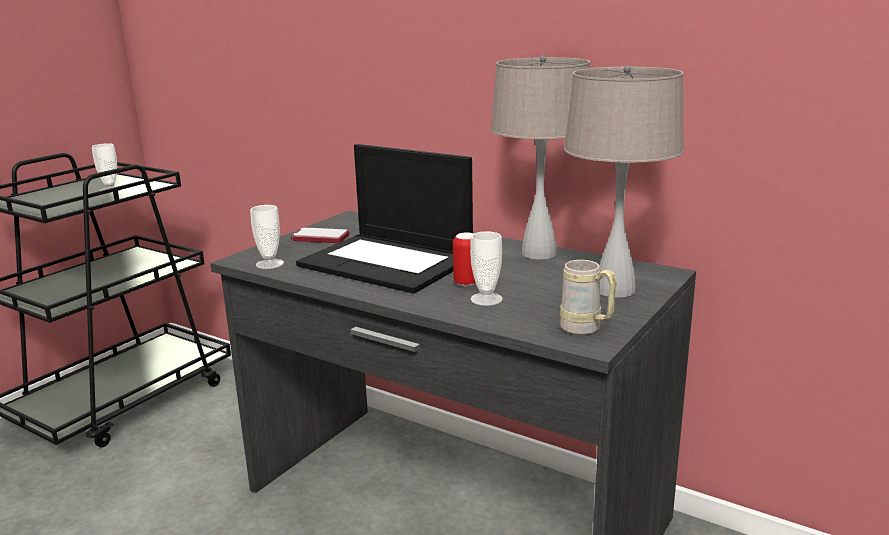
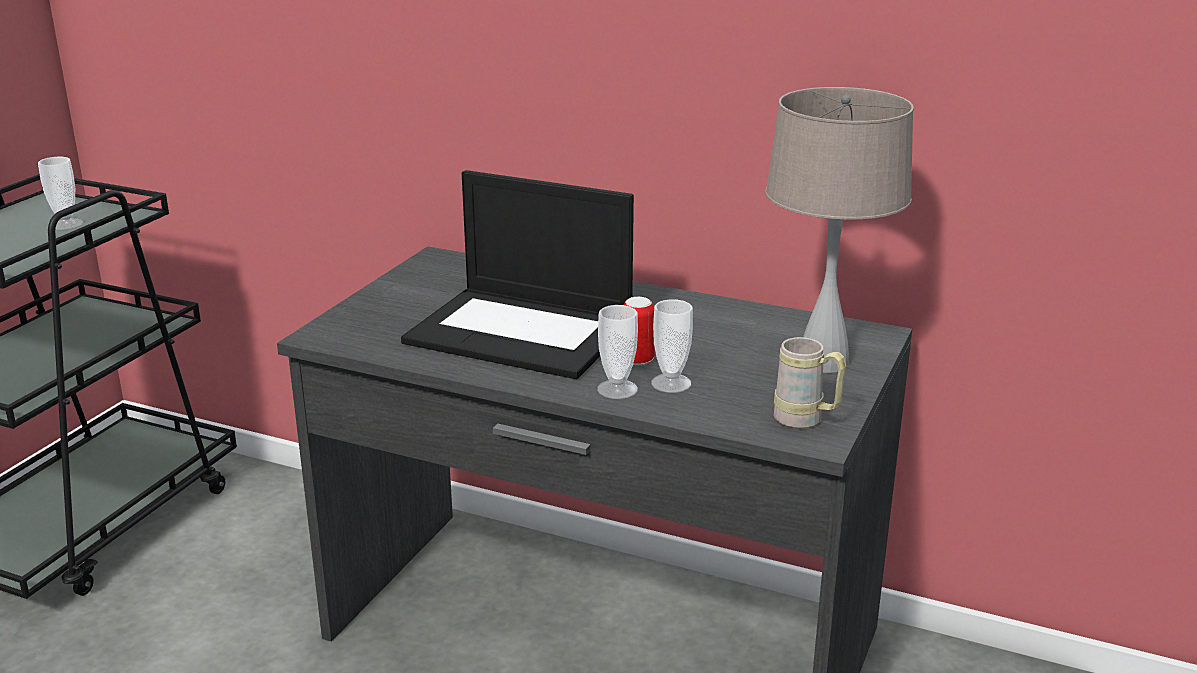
camera: 10 degrees left, 5 degrees up
(270, 264) = (362, 341): cup -> cup (617, 389)
(320, 237) = (411, 294): phone -> none
(539, 253) = (713, 309): beige table lamp -> none

